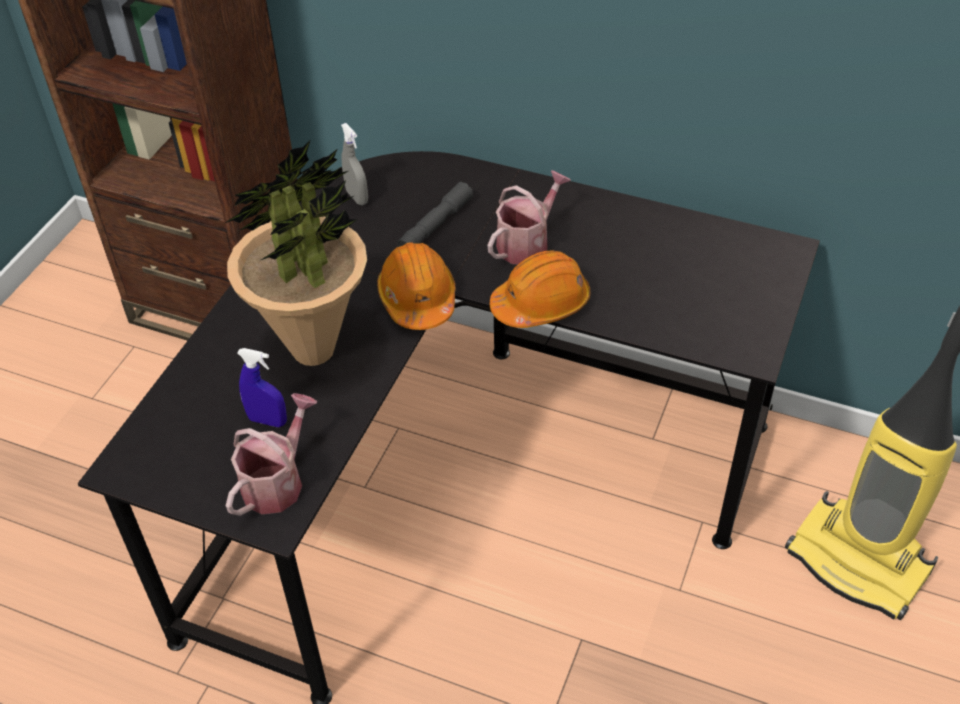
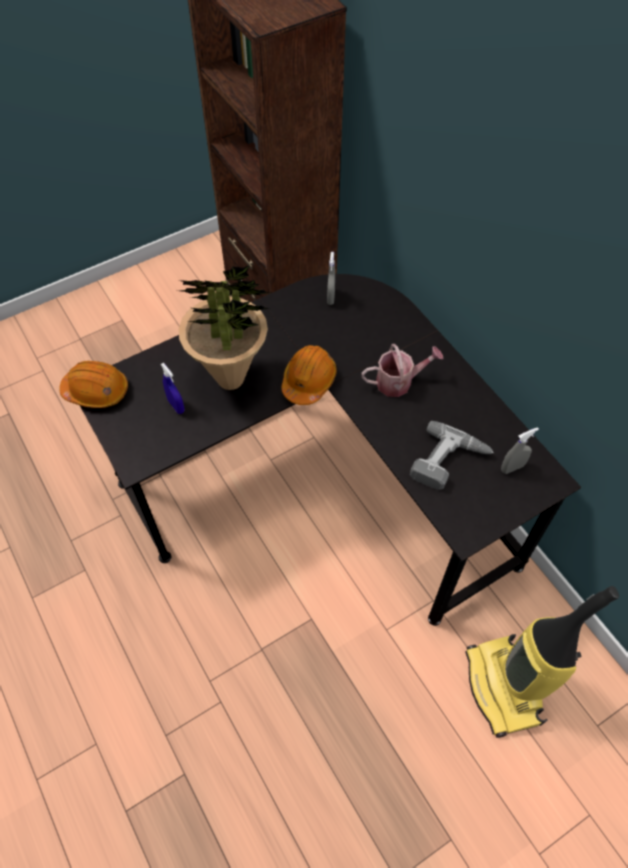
camera: 35 degrees right, 10 degrees up
(277, 481) = (153, 443): watering can -> none
(435, 225) = (357, 340): grey flashlight -> none
(541, 304) = (372, 425): orange hard hat -> orange hard hat (96, 391)
(665, 294) = (449, 463): none -> power drill
(735, 260) = (512, 467): none -> grey spray bottle

